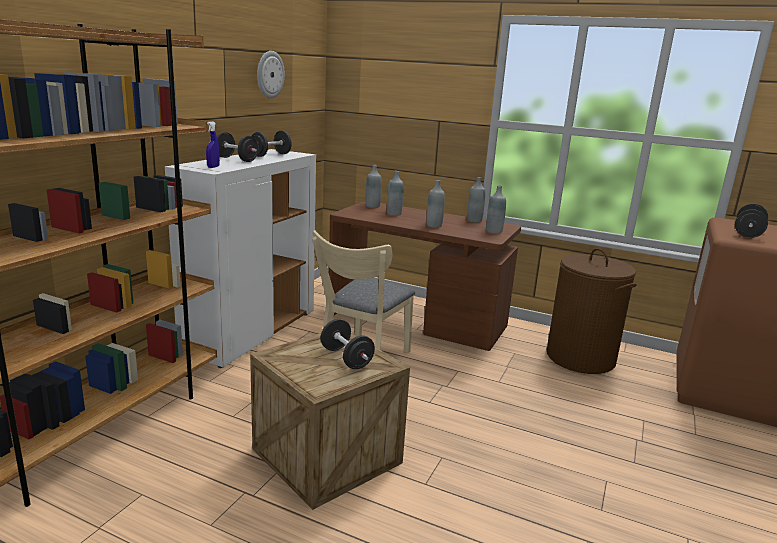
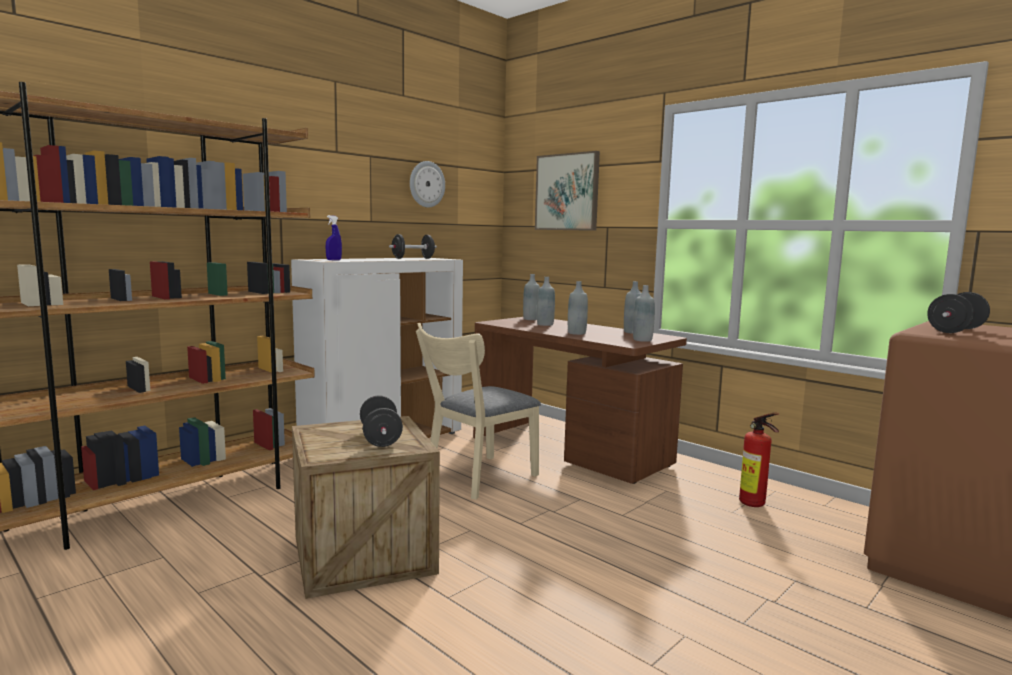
camera: 20 degrees right, 10 degrees down
(236, 159) = (370, 259): black dumbbell -> none
(398, 84) = (567, 192): none -> picture
(581, 358) = (754, 505): brown laundry basket -> fire extinguisher

